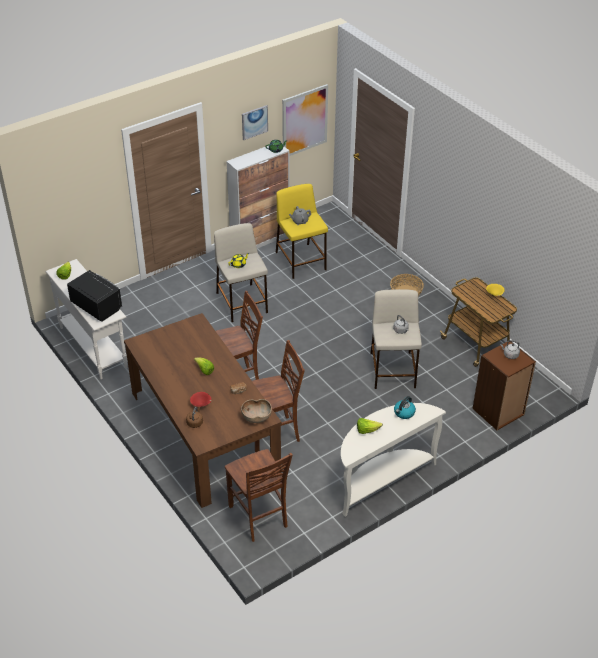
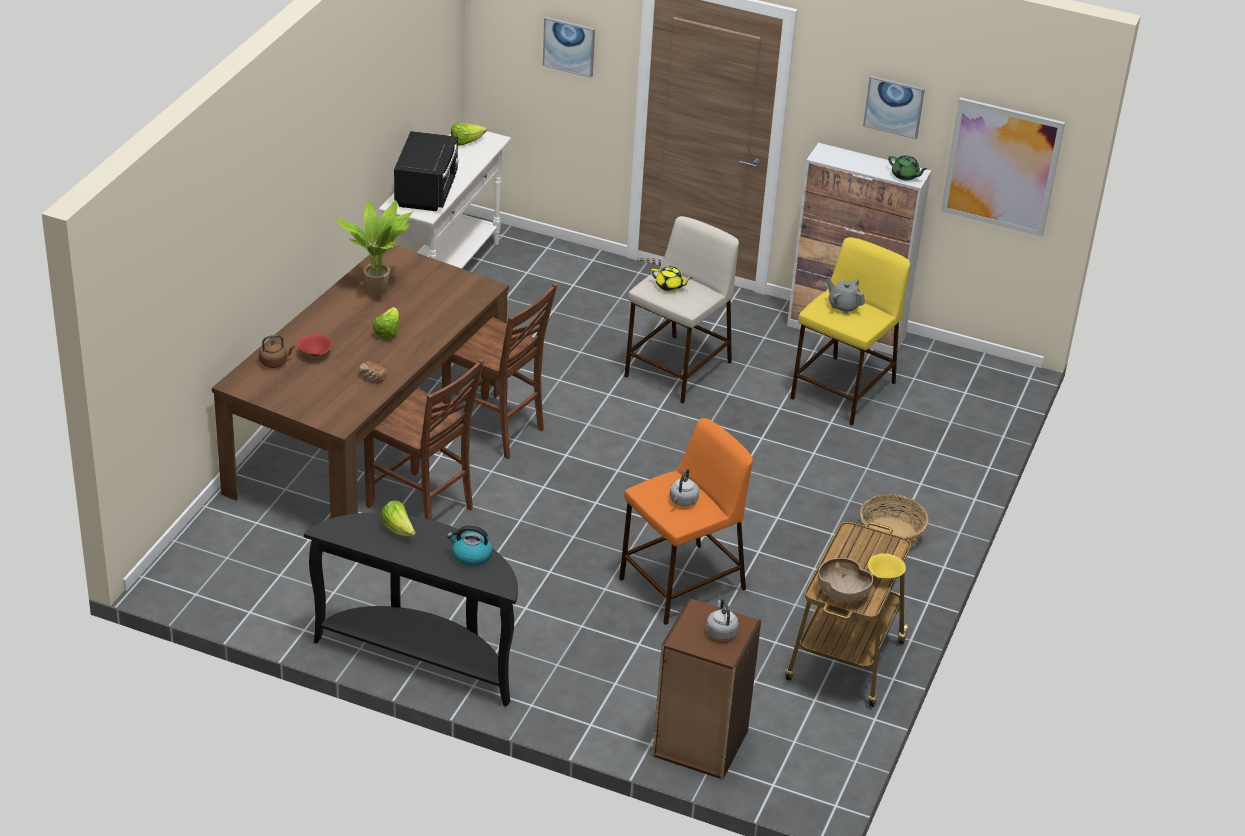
camera: 55 degrees right, 5 degrees down
(88, 192) = (569, 46): none -> picture
(164, 359) = (378, 289): none -> potted plant
(256, 417) = (332, 413): brown bowl -> brown bowl (842, 594)
(259, 517) = (246, 556): brown chair -> none
(381, 480) = (422, 656): white console table -> black console table
(393, 371) = (681, 585): beige stool -> orange stool

